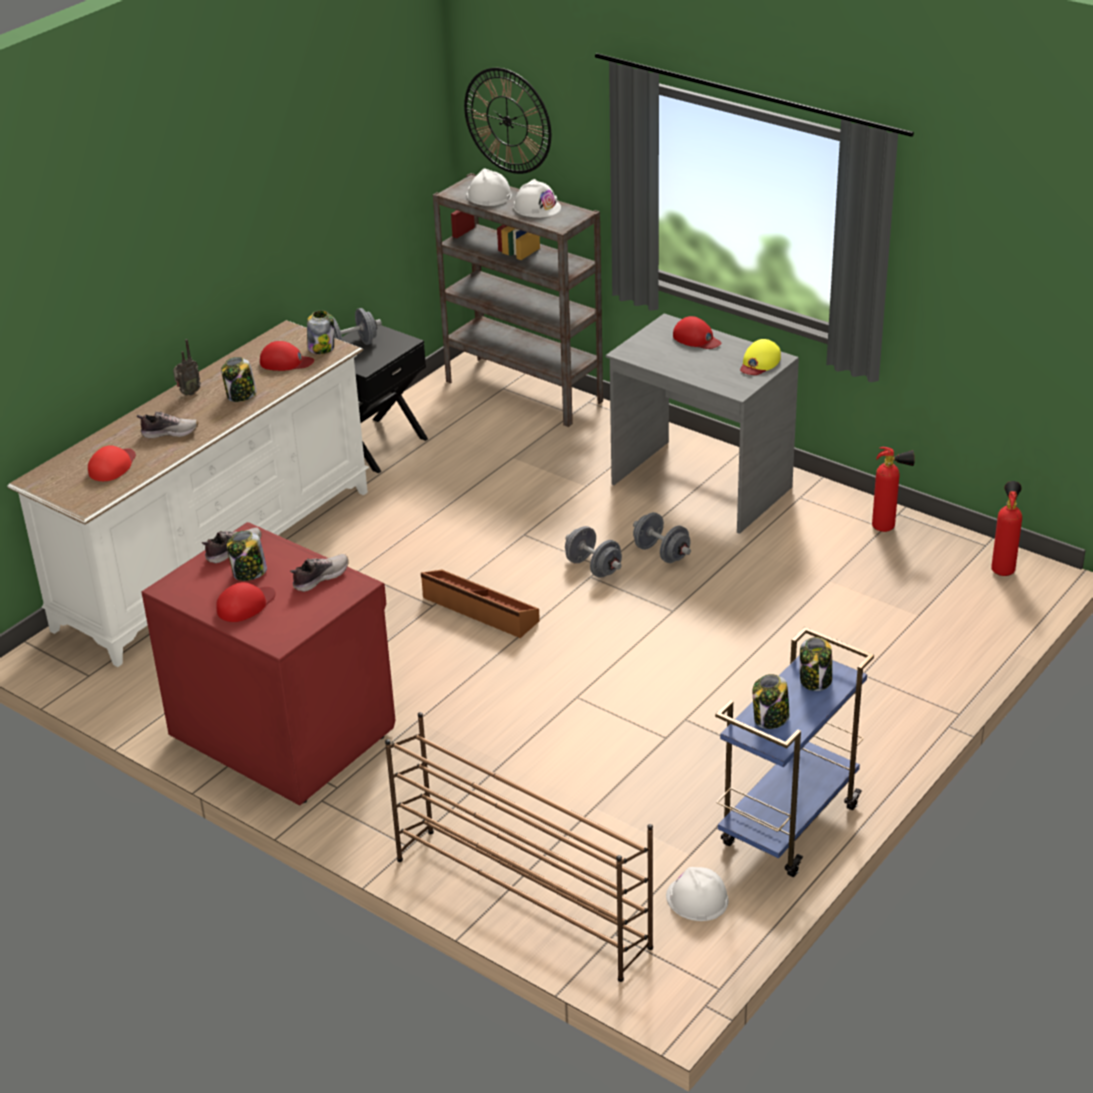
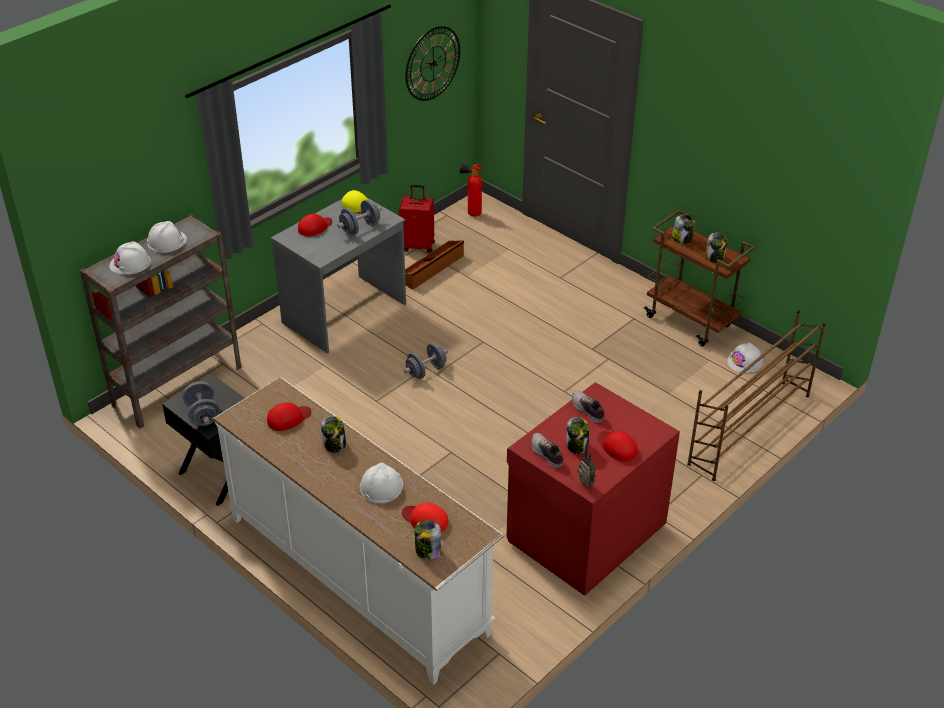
camera: 85 degrees left, 5 degrees up
(169, 432) = (381, 486): shoe -> white hard hat
(188, 393) = (319, 476): radio -> radio (585, 485)
(286, 362) = (288, 418): red cap -> red cap turned 45 degrees clockwise
(321, 348) = (272, 397): jar -> jar (428, 551)
(479, 610) = (462, 428): brown storage box -> brown storage box (432, 269)
(507, 121) = (101, 205): wall clock -> wall clock (433, 63)
(661, 553) = (418, 339): grey dumbbell -> grey dumbbell (360, 228)
(787, 830) = (691, 323): blue cart -> brown cart
(888, 527) = (418, 246): fire extinguisher -> red suitcase

